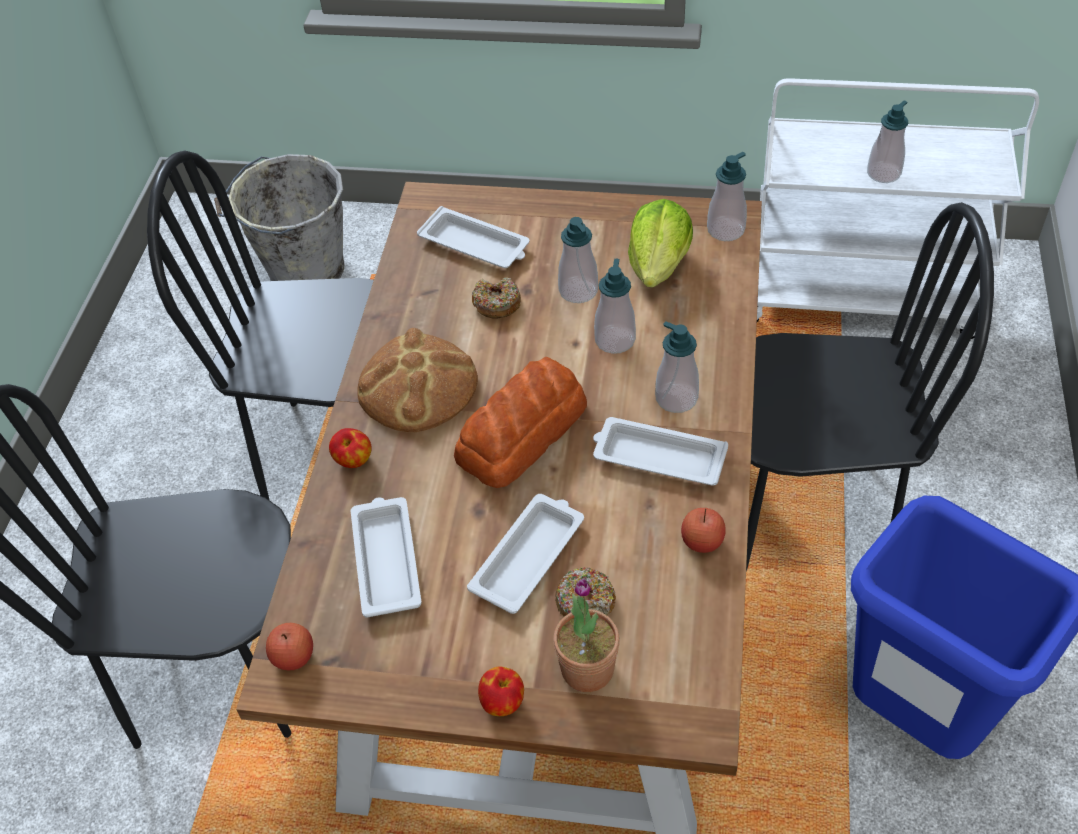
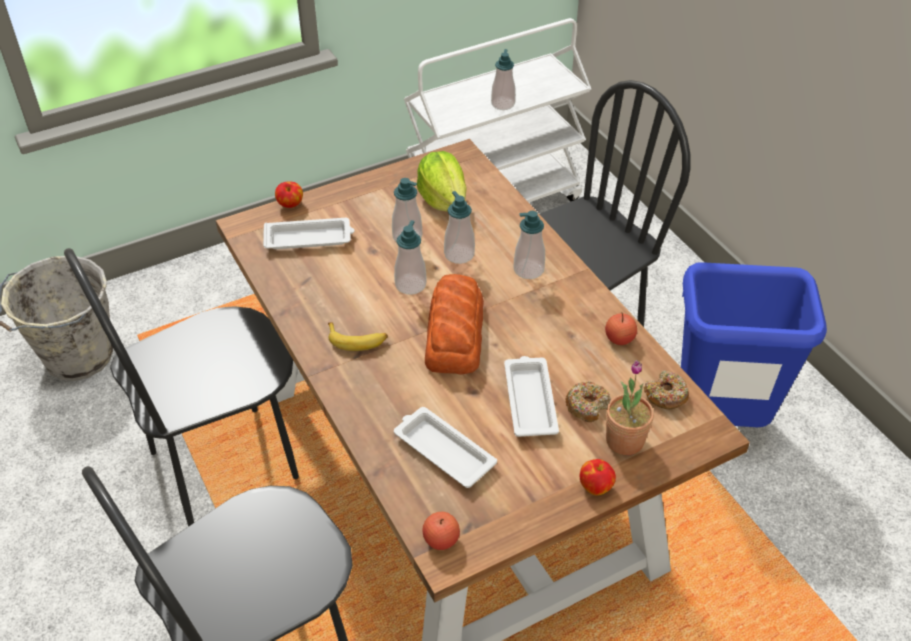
camera: 40 degrees left, 5 degrees down
(353, 460) = (359, 406): apple -> apple (290, 205)
(417, 386) = (357, 340): bread -> banana
(496, 304) = (360, 267): donut -> donut (665, 395)
(657, 457) = (549, 307): white tray -> none
(725, 230) = (464, 163): soap dispenser -> soap dispenser (410, 285)

